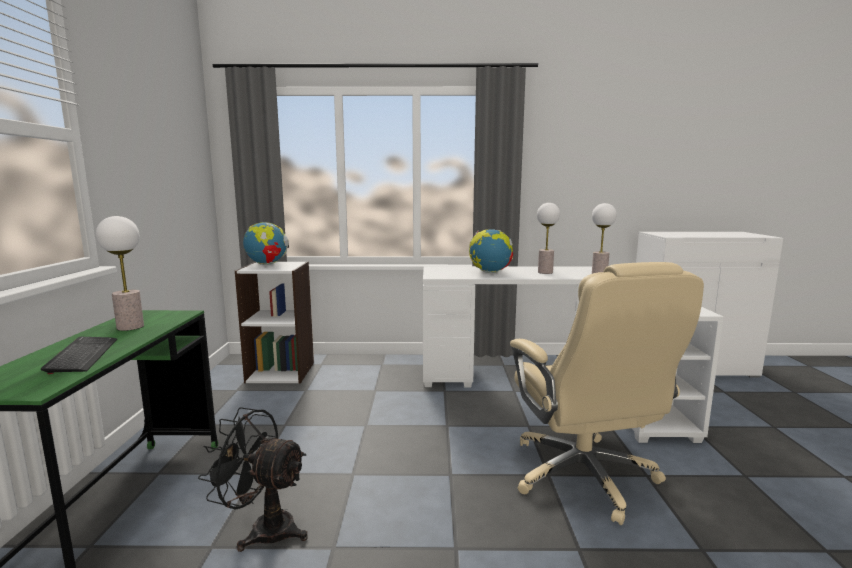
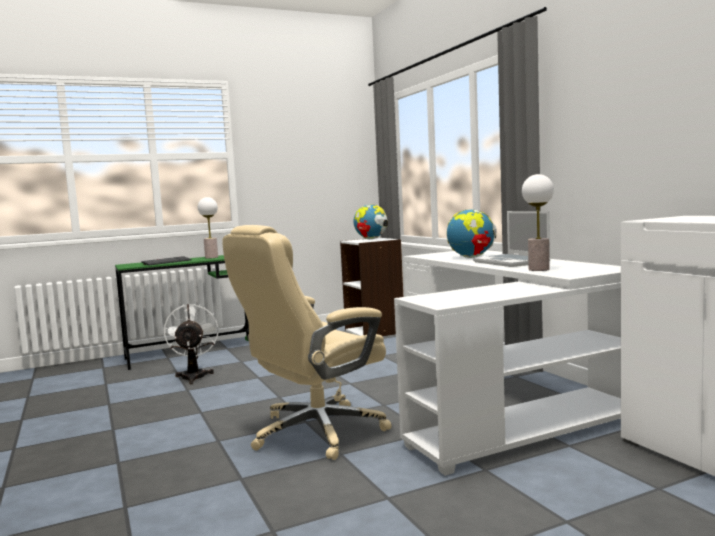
camera: 65 degrees right, 5 degrees down
(263, 529) = (194, 375): black fan -> white fan
(545, 272) = (512, 262): table lamp -> laptop

